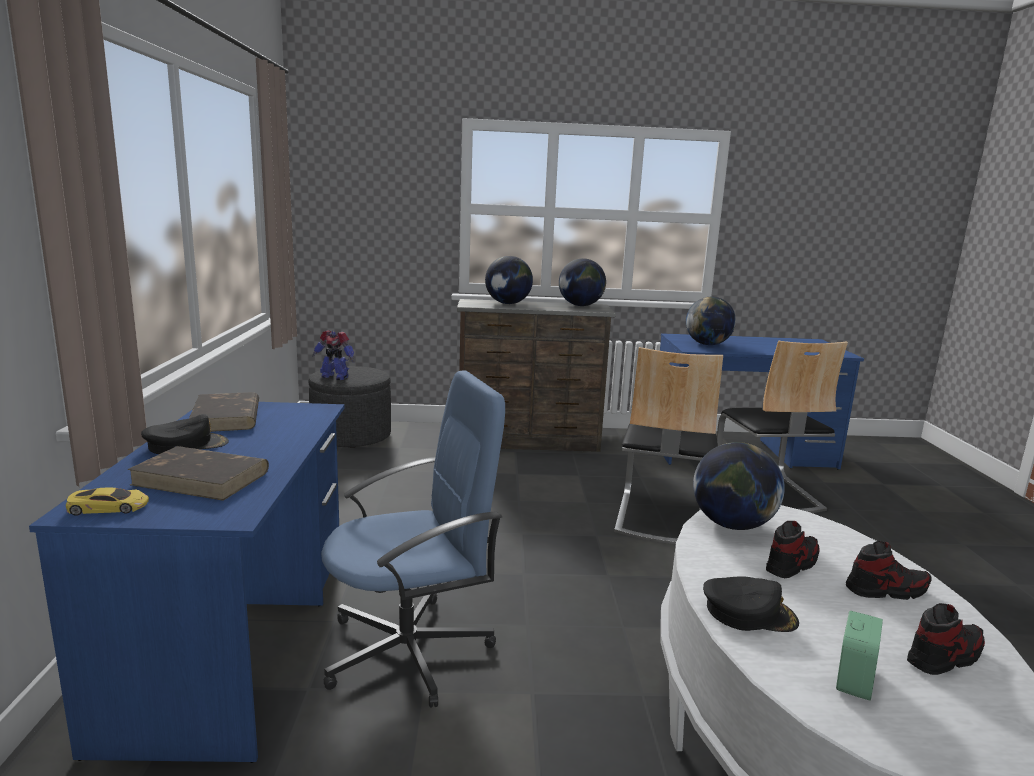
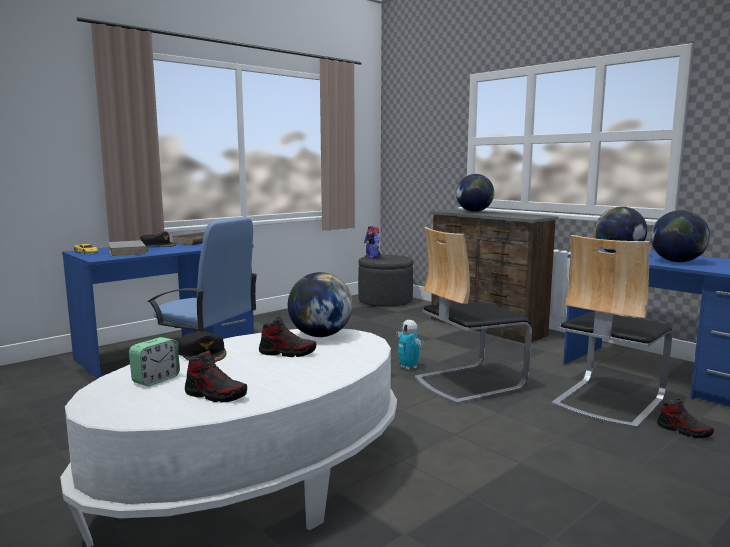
camera: 50 degrees right, 5 degrees down
(202, 478) = (128, 251): brown book -> grey book
(580, 305) = (527, 215): globe -> globe (677, 262)
(581, 521) = (408, 367): none -> toy robot
(854, 680) = (156, 380): alarm clock -> alarm clock turned 45 degrees counterclockwise
(886, 590) = (291, 375): shoe -> shoe (683, 431)

